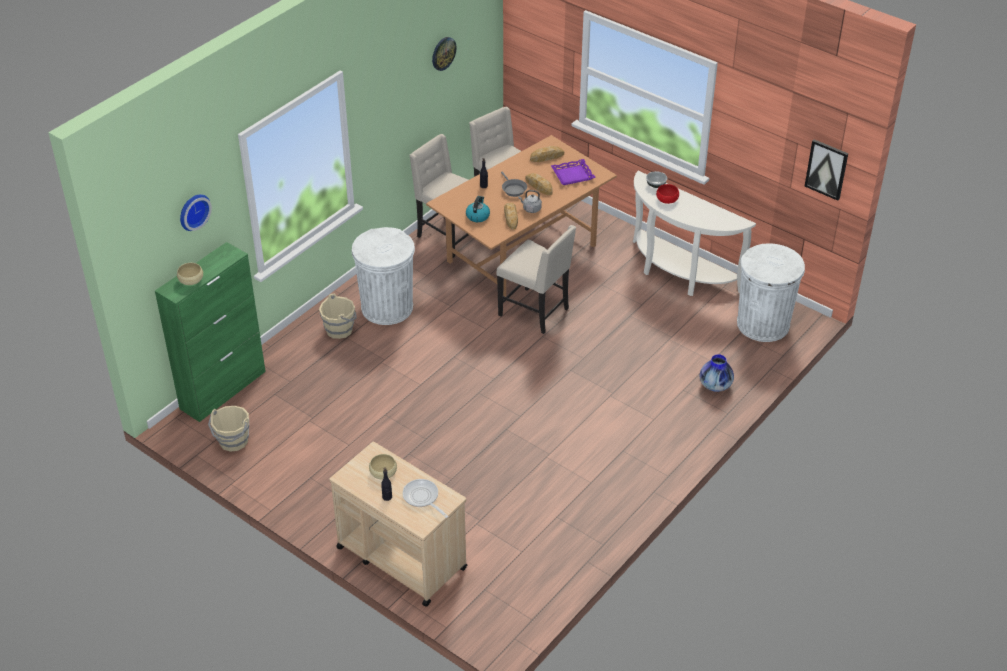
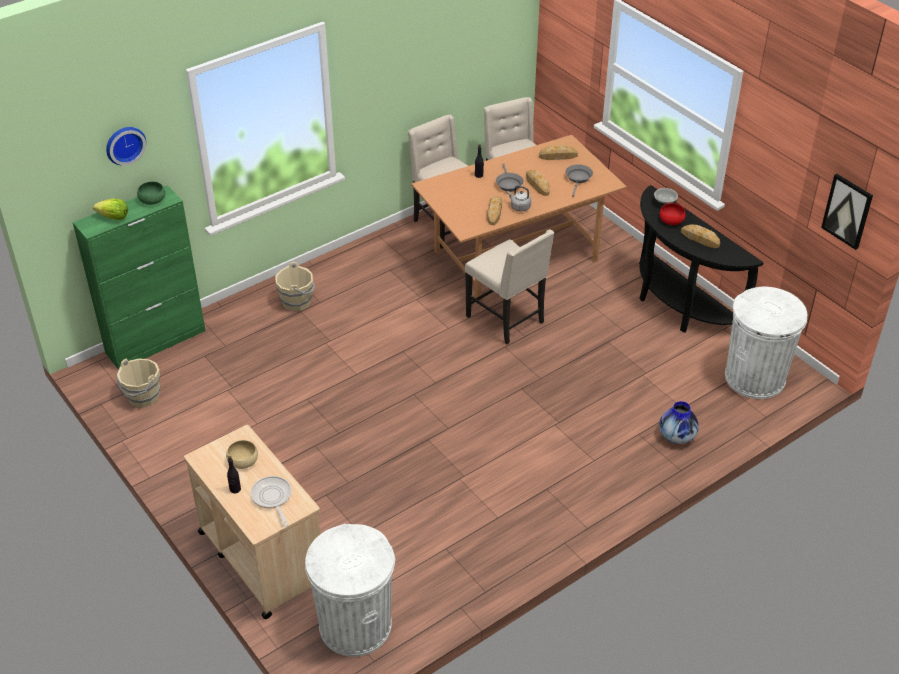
camera: 15 degrees right, 0 degrees up
(191, 280) = (113, 217): beige bowl -> lettuce
(219, 257) = (152, 199): none -> green bowl
(387, 308) = (354, 288): white trash can -> white trash can (355, 626)
(443, 53) = (458, 26): wall clock -> none
(477, 216) = (460, 205): kettle -> none
(572, 175) = (578, 179): purple tray -> grey frying pan
(678, 274) = (677, 306): white console table -> black console table
(697, 211) = (700, 238): none -> bread

